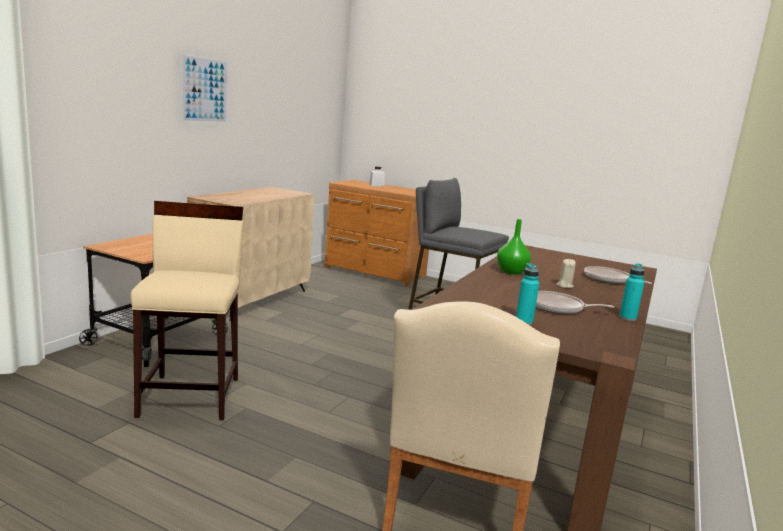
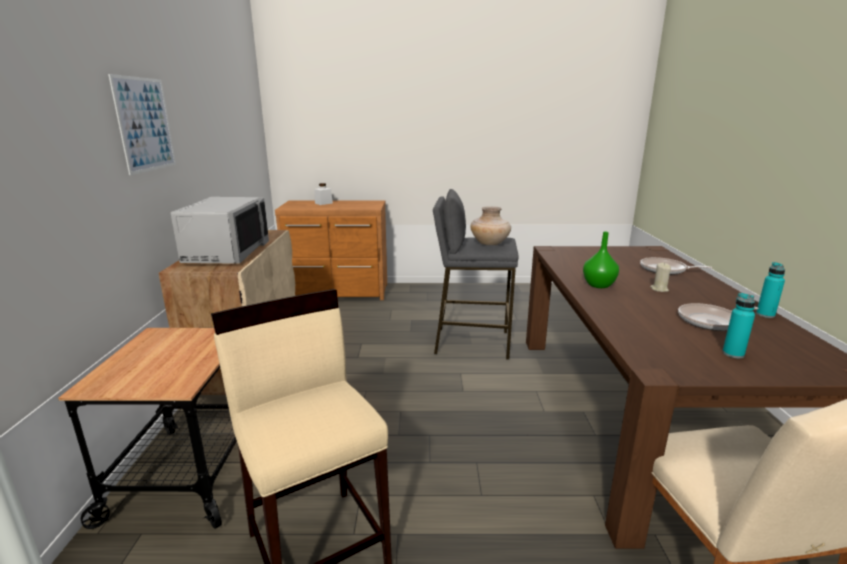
camera: 25 degrees left, 5 degrees up
(244, 196) = (226, 253): none -> grey microwave
(469, 232) = (490, 244): none -> beige vase

